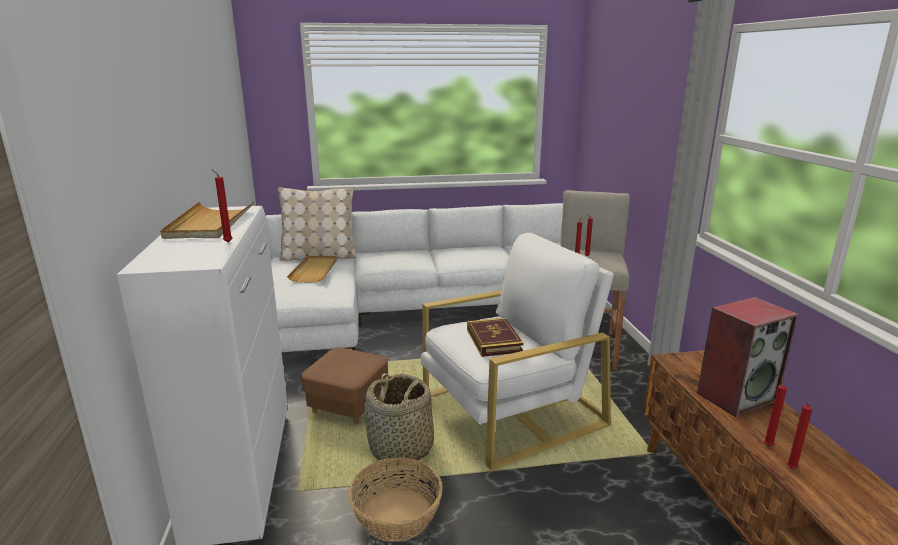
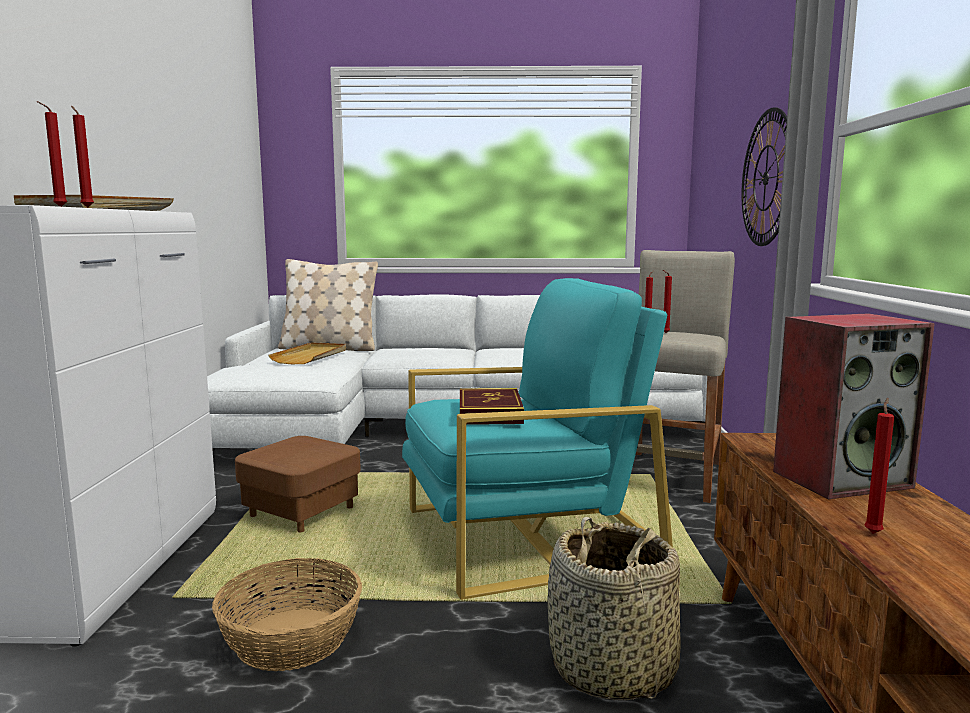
camera: 10 degrees right, 10 degrees down
(401, 448) = (344, 563): basket -> basket (612, 669)
(510, 410) = (526, 535): white armchair -> turquoise armchair
(654, 143) = (766, 178): none -> wall clock
(790, 469) = (903, 563): red candle -> red candle (58, 207)

